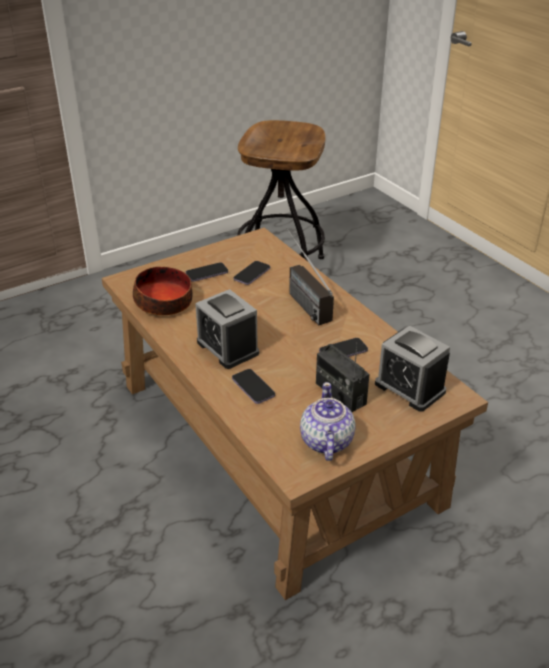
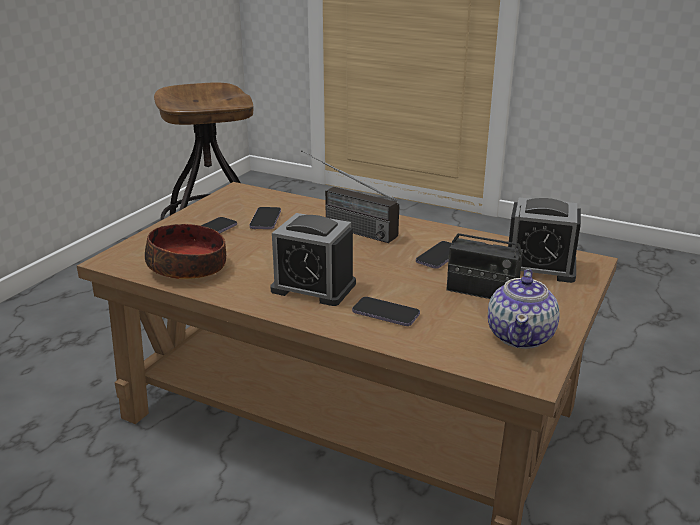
camera: 30 degrees left, 10 degrees down
(326, 441) = (521, 336): teapot -> teapot turned 135 degrees counterclockwise

